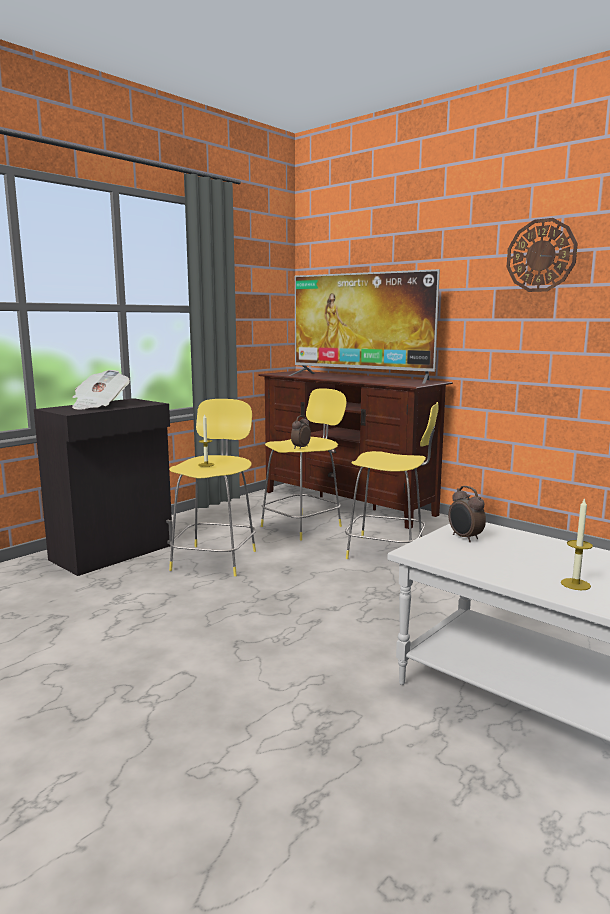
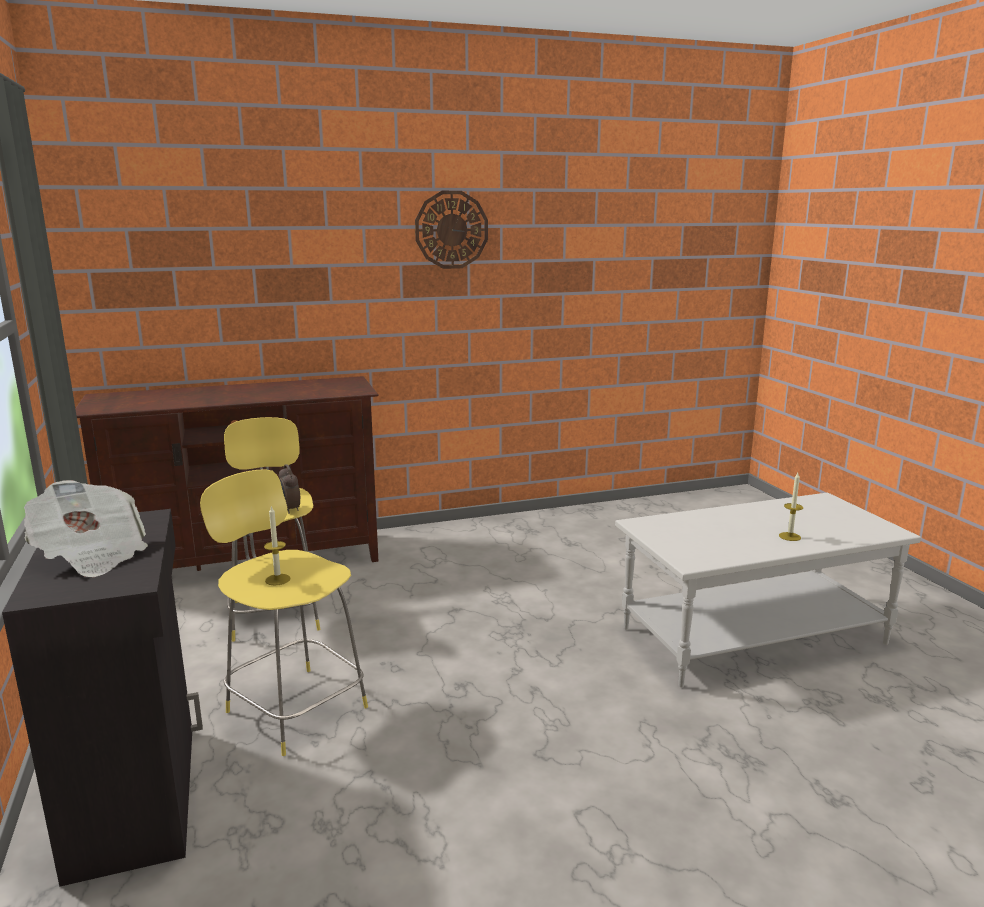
camera: 60 degrees left, 5 degrees up
(361, 377) = (250, 390): television -> none
(388, 552) = (420, 593): yellow stool -> none
(465, 538) = (671, 536): alarm clock -> none

